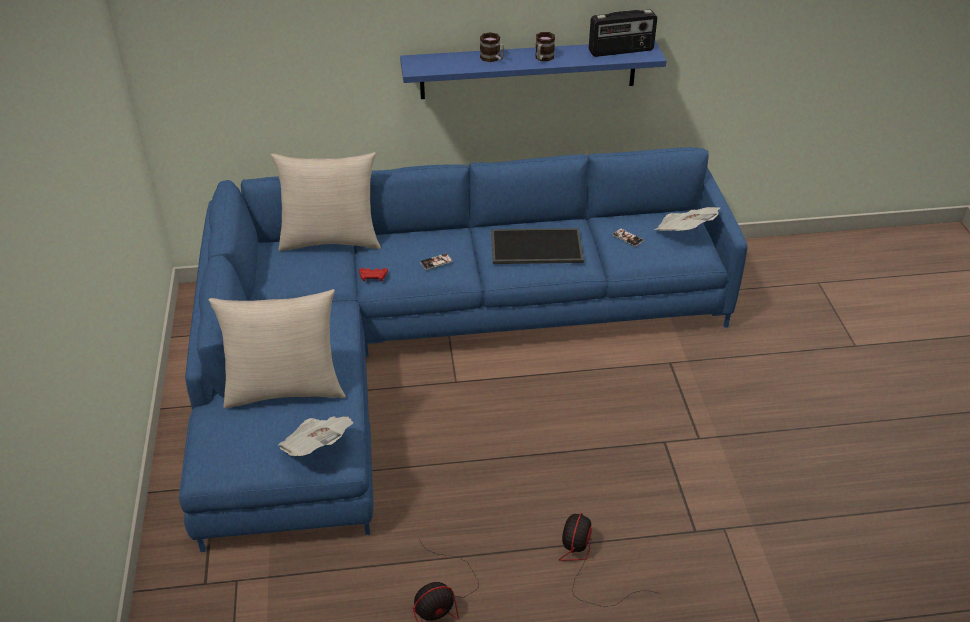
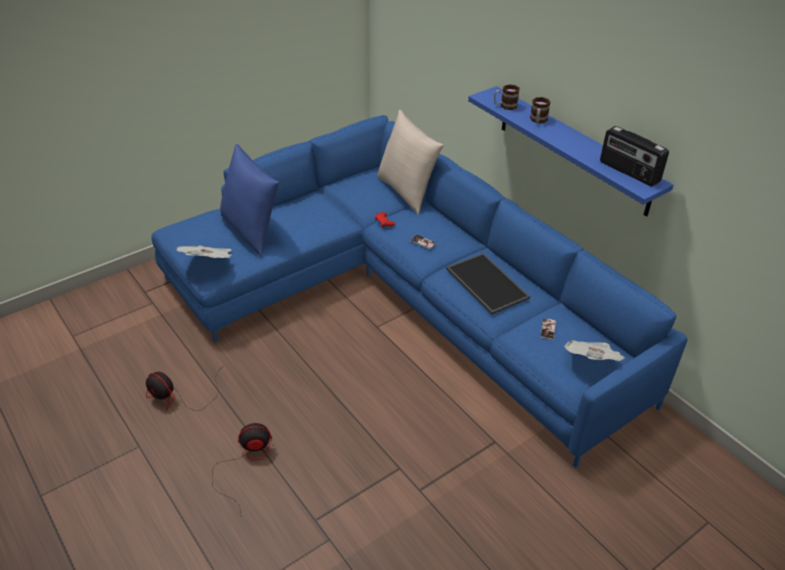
camera: 60 degrees right, 0 degrees up
(285, 389) = (252, 231): beige pillow -> blue pillow
(543, 58) = (566, 140): mug -> mug (505, 106)

